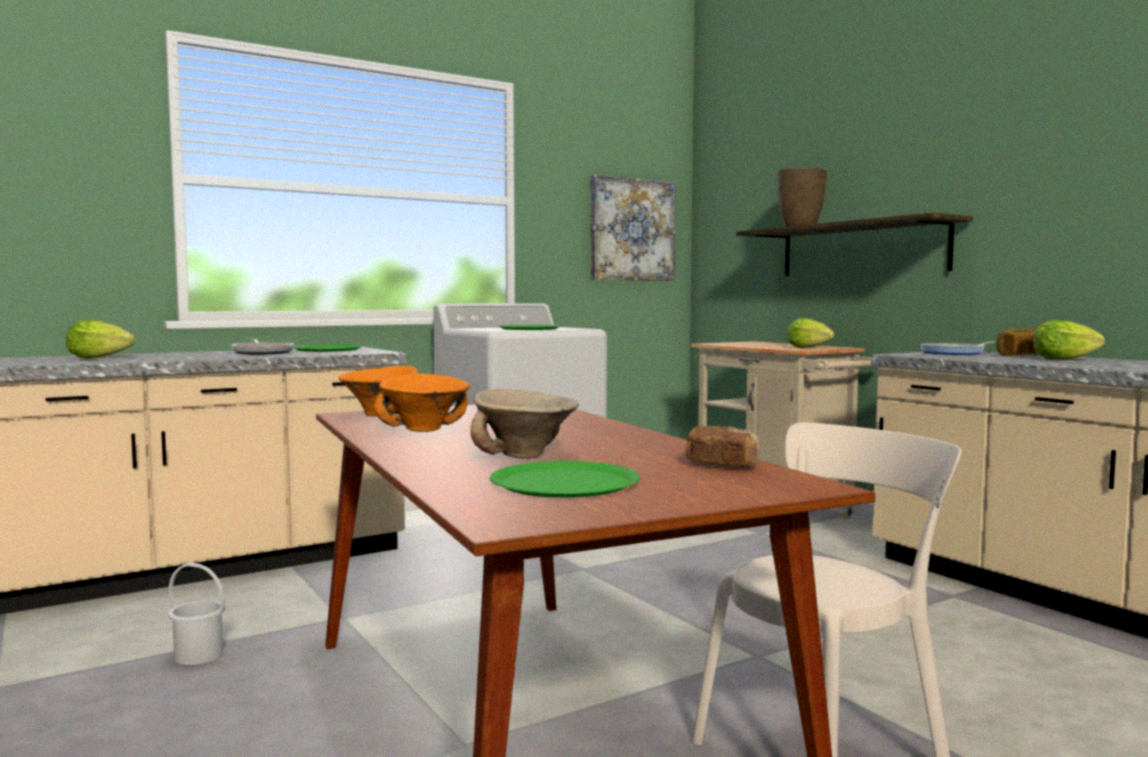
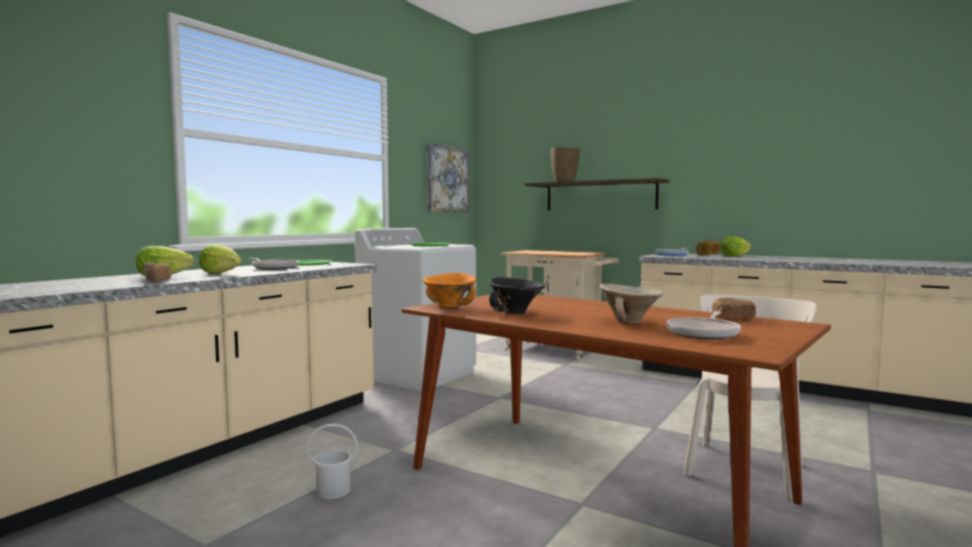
camera: 25 degrees left, 0 degrees up
(66, 362) = (156, 280): none -> bread
(425, 430) = (517, 313): orange bowl -> black bowl
(565, 482) = (704, 333): green plate -> frying pan
(808, 348) = (580, 253): lettuce -> lettuce (220, 273)

